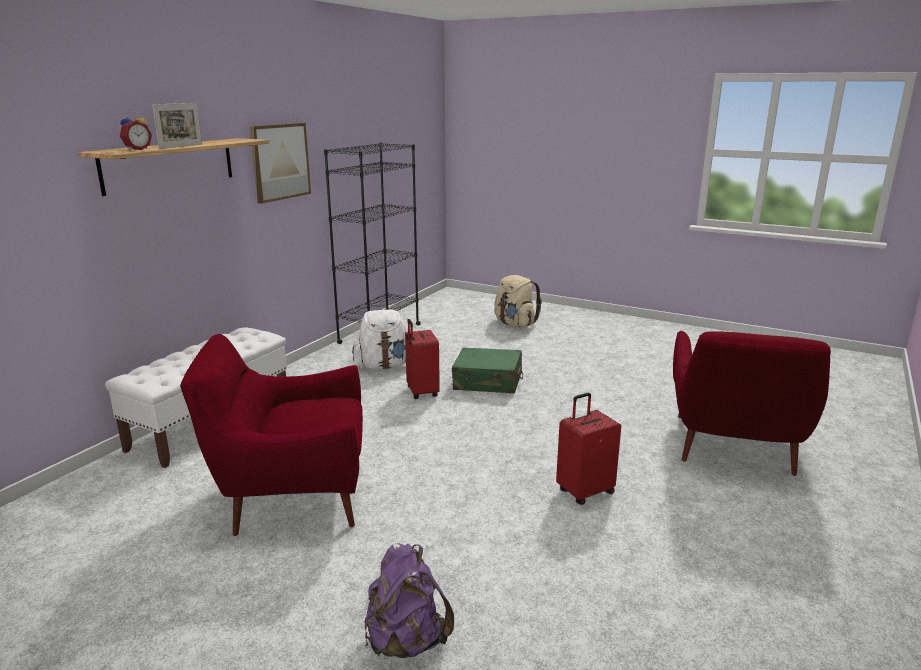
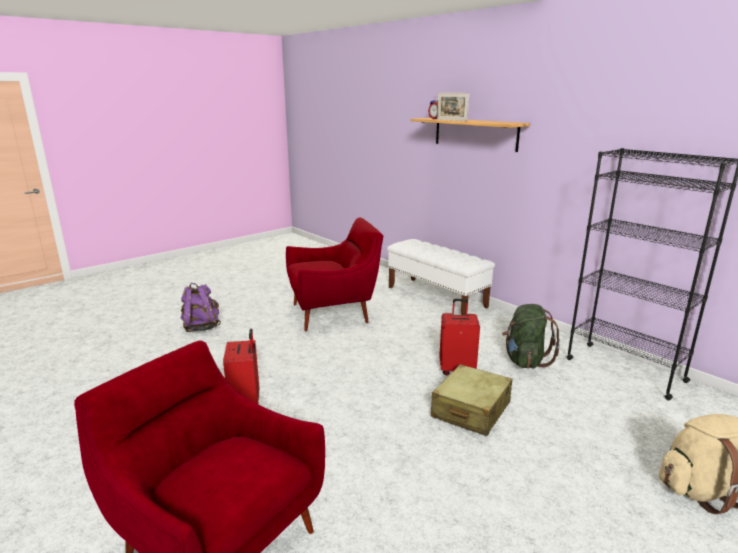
camera: 110 degrees right, 0 degrees up
(280, 161) = (569, 150): picture -> none
(291, 496) = (334, 313): red armchair -> red armchair turned 60 degrees clockwise
(384, 366) = (525, 360): white backpack -> green backpack
(488, 382) = (470, 410): green suitcase -> beige suitcase

